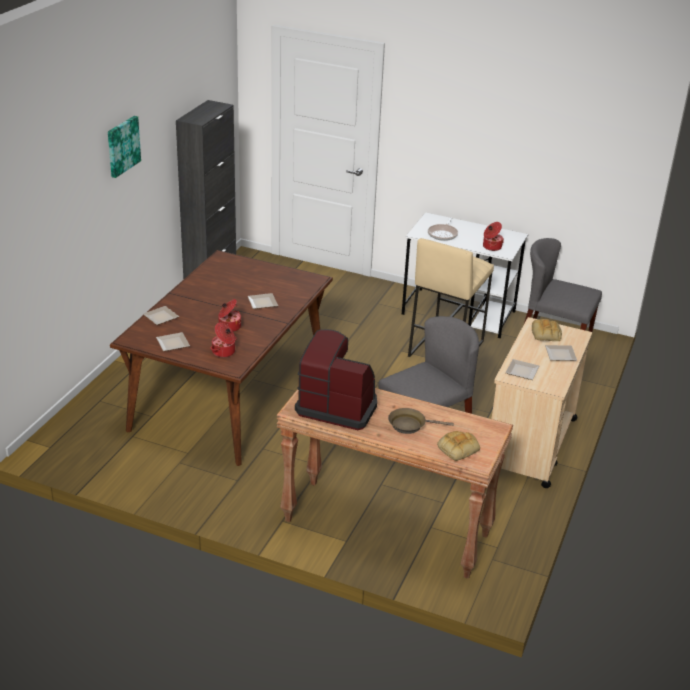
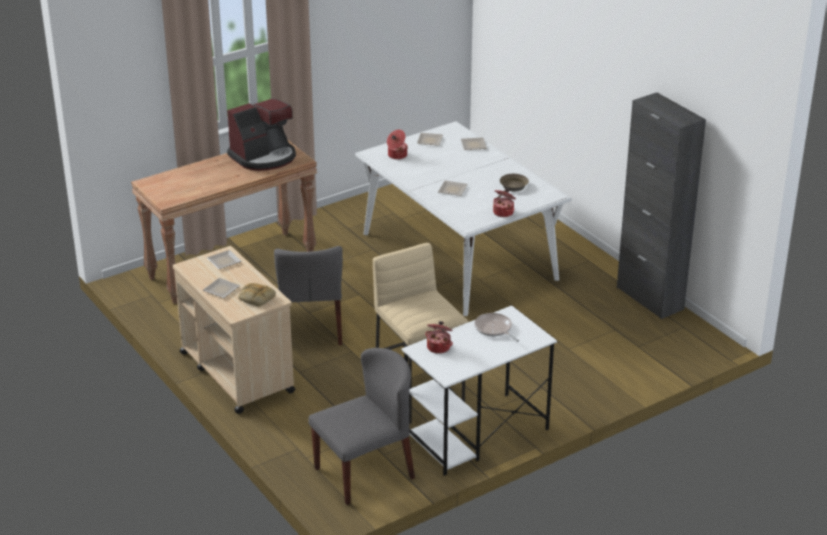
camera: 125 degrees right, 0 degrees up
(122, 146) = (598, 52): picture -> none
(229, 327) = (430, 166): cooking pot -> cooking pot (504, 212)
(229, 394) = (460, 256): brown dining table -> white dining table
(410, 425) = (211, 174): brown frying pan -> brown frying pan (512, 187)
(458, 448) = (167, 181): bread -> none

